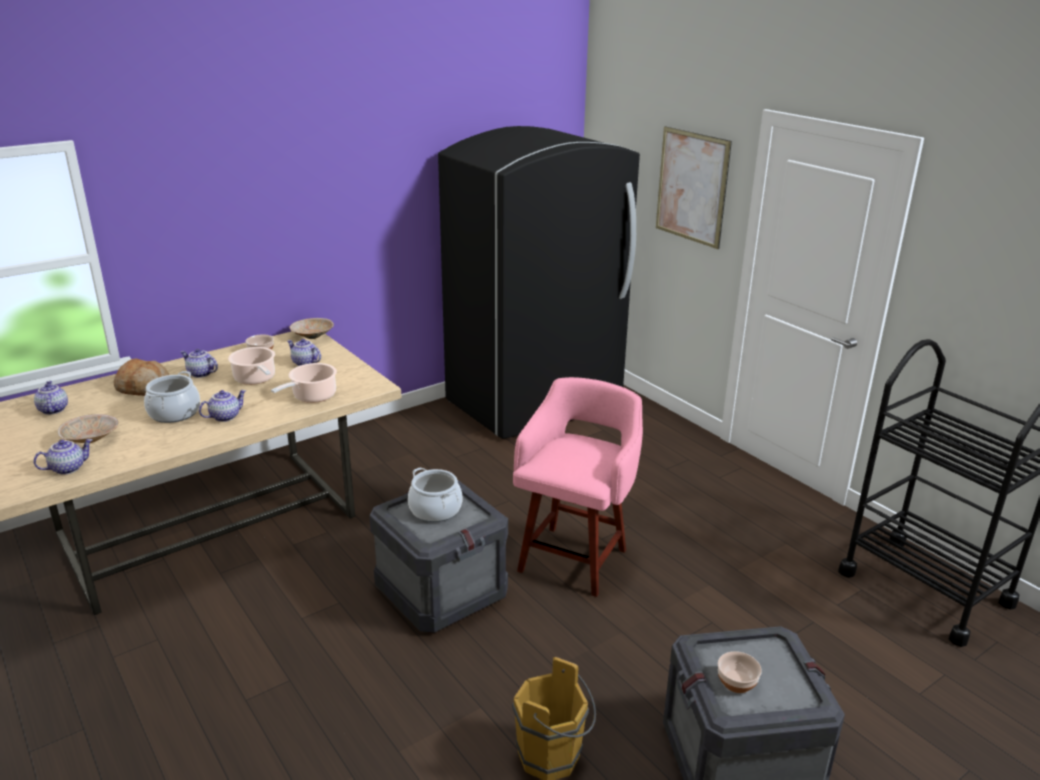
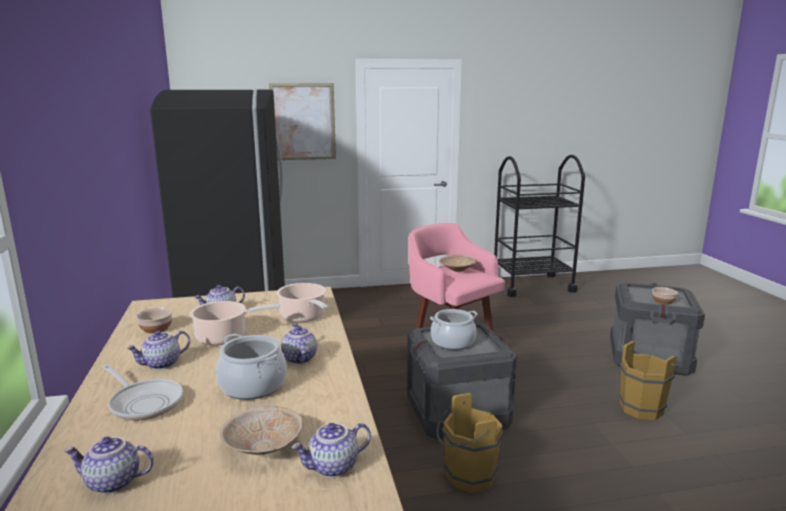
camera: 65 degrees left, 10 degrees down
(68, 468) = (333, 467): teapot -> teapot turned 105 degrees counterclockwise
(143, 387) = (144, 402): bread -> frying pan
(312, 336) = (160, 303): beige bowl -> beige bowl (457, 270)
(325, 621) = (466, 477): none -> brown bucket

